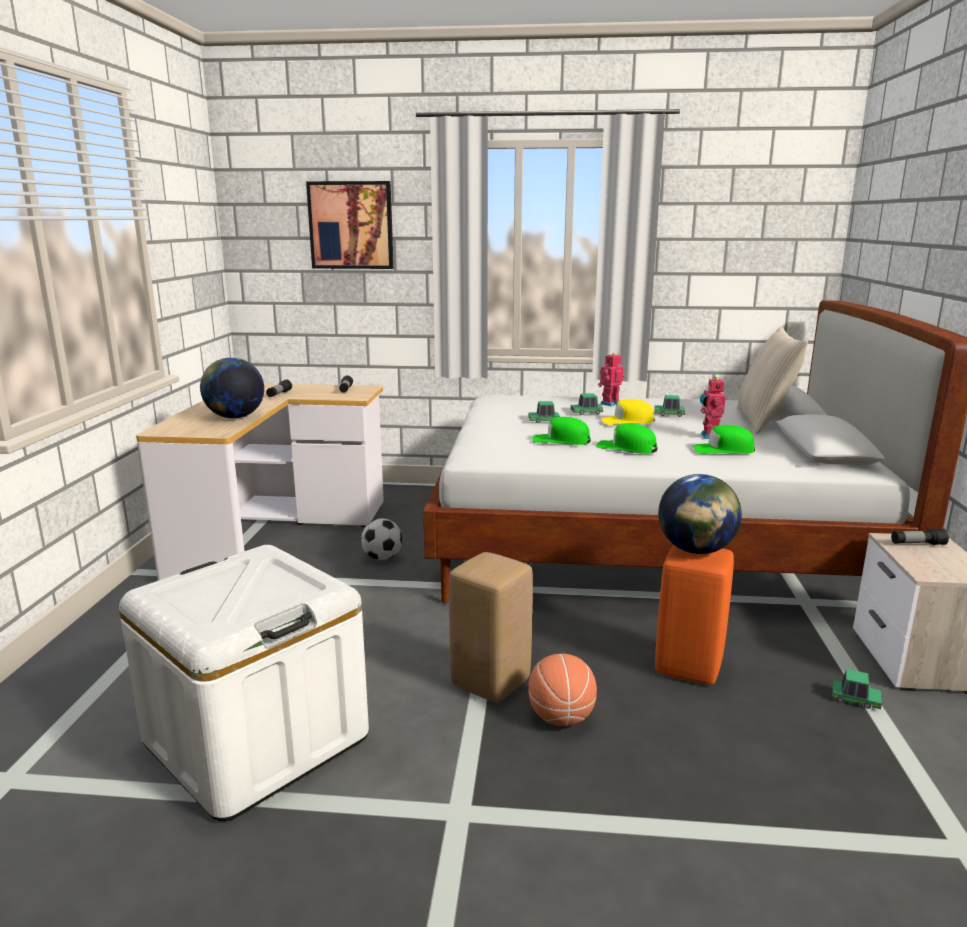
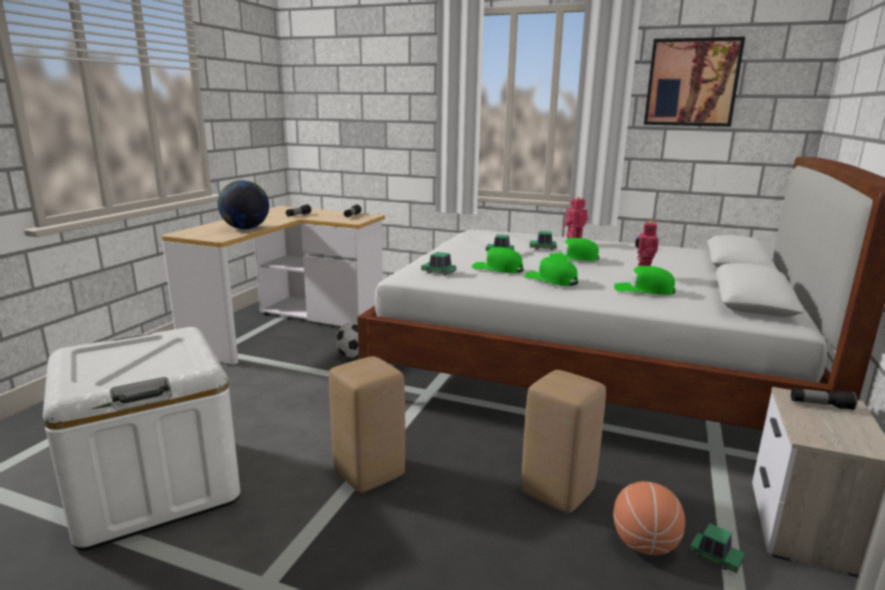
camera: 15 degrees right, 0 degrees up
(351, 225) = (377, 82): picture -> picture (692, 82)
(561, 718) = (408, 517): basketball -> basketball (644, 545)
(627, 421) = (573, 258): yellow cap -> green cap
(669, 414) = (620, 255): toy car -> toy car (438, 272)
(689, 667) = (559, 492): orange stool -> beige stool
(696, 550) = (566, 379): globe -> none
(764, 422) = (710, 269): beige pillow -> none

